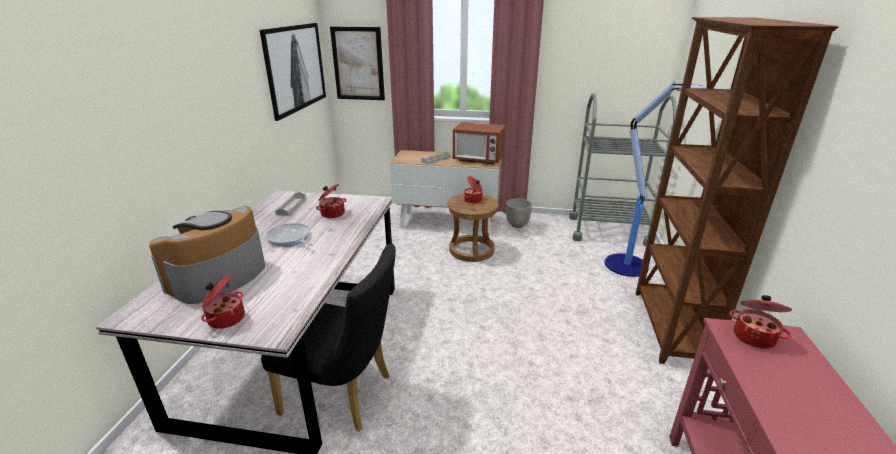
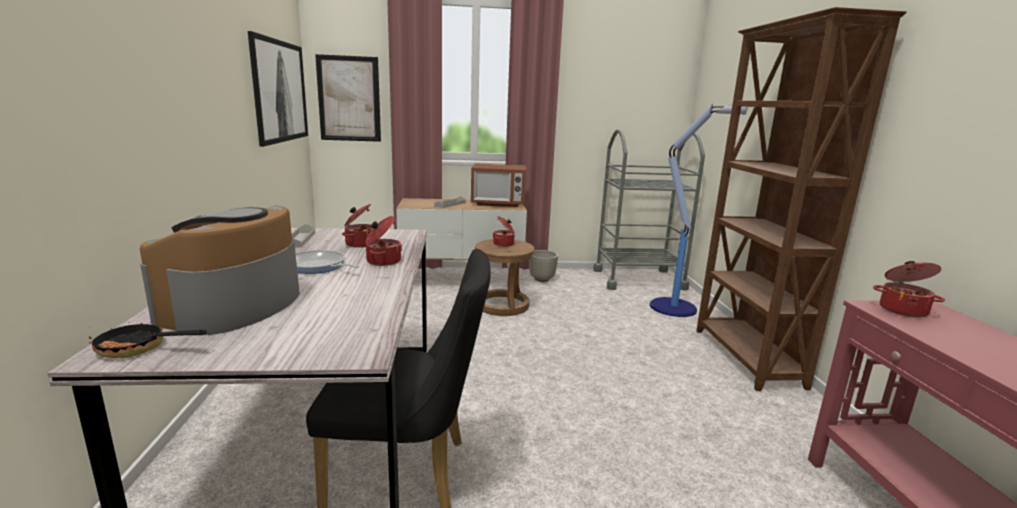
camera: 15 degrees left, 10 degrees down
(149, 312) = (139, 348): none -> frying pan
(225, 318) = (273, 345): cooking pot -> cooking pot (382, 261)

